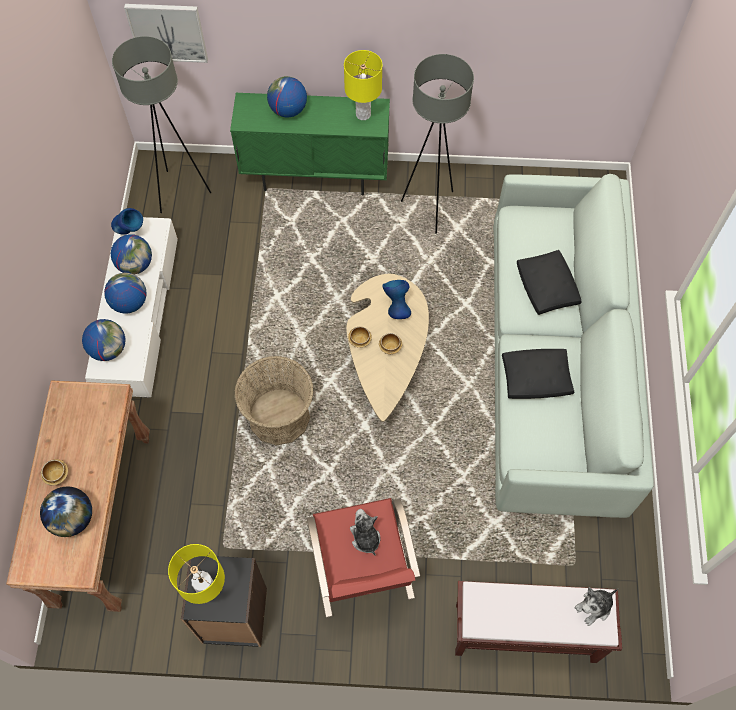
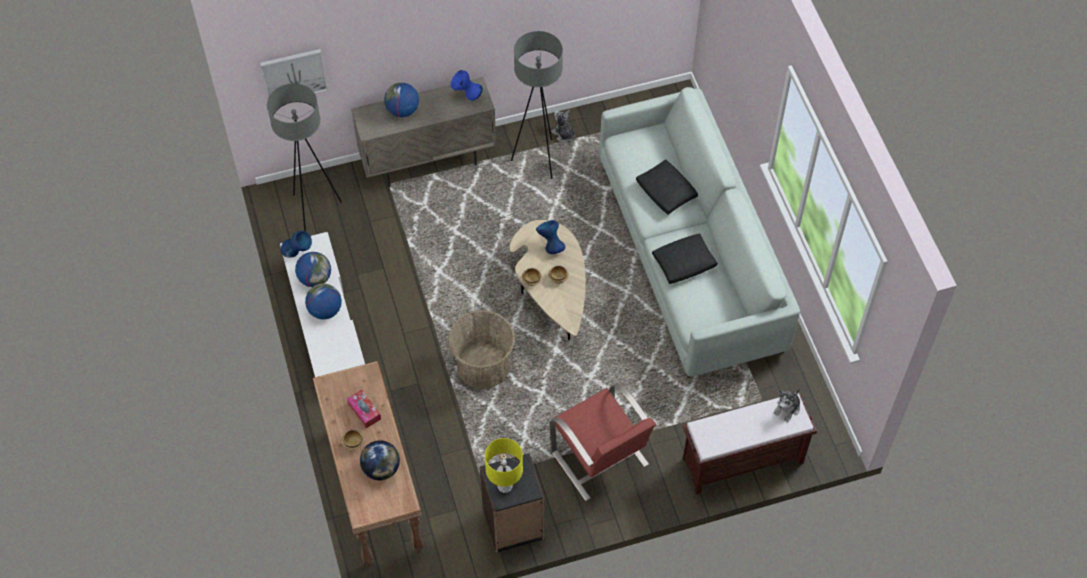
camera: 20 degrees left, 5 degrees down
(87, 440) = (364, 411): none -> tissue box
(109, 349) = (325, 352): globe -> none
(316, 177) = (428, 161): green cabinet -> beige cabinet
(363, 114) = (467, 96): yellow table lamp -> blue vase
(365, 538) = (600, 421): plush toy -> plush toy (564, 134)

